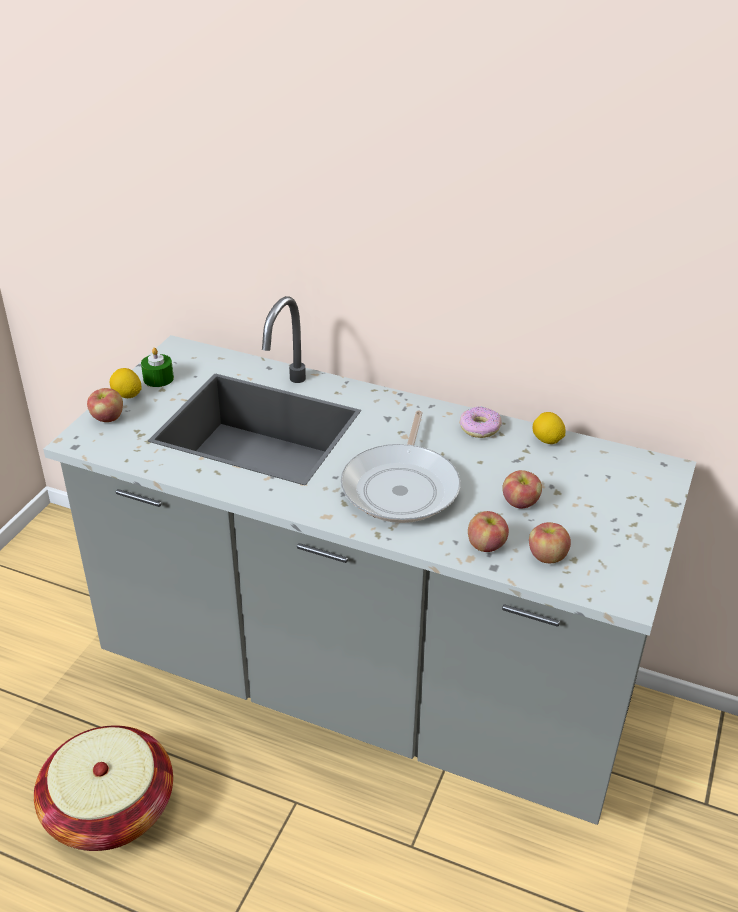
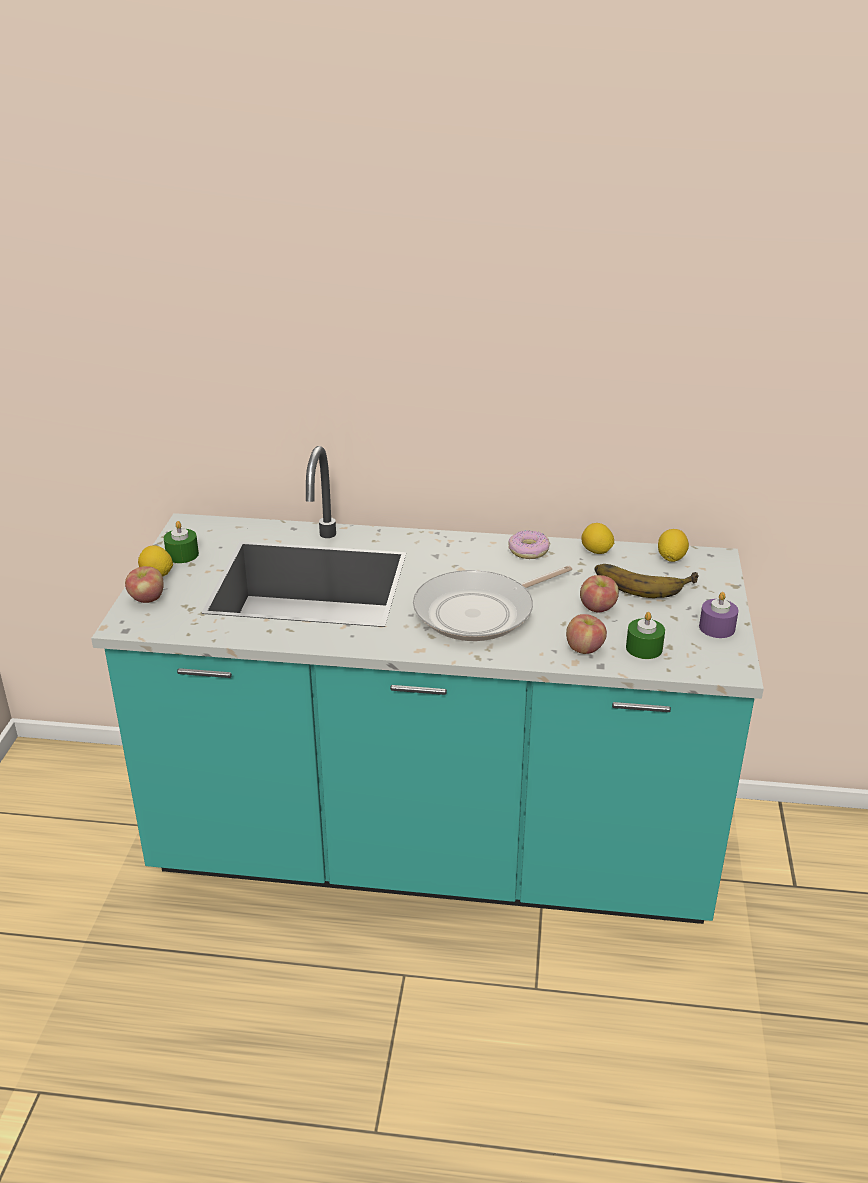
camera: 15 degrees left, 5 degrees down
(110, 809) = (208, 1027): basket -> none
(365, 687) = (434, 851): grey counter -> turquoise counter
(402, 486) = (480, 612): frying pan -> frying pan turned 60 degrees clockwise
(546, 556) = (644, 648): apple -> green candle
(580, 481) = (643, 581): none -> banana
(620, 461) = (671, 558): none -> lemon
(633, 547) = (717, 628): none -> purple candle

